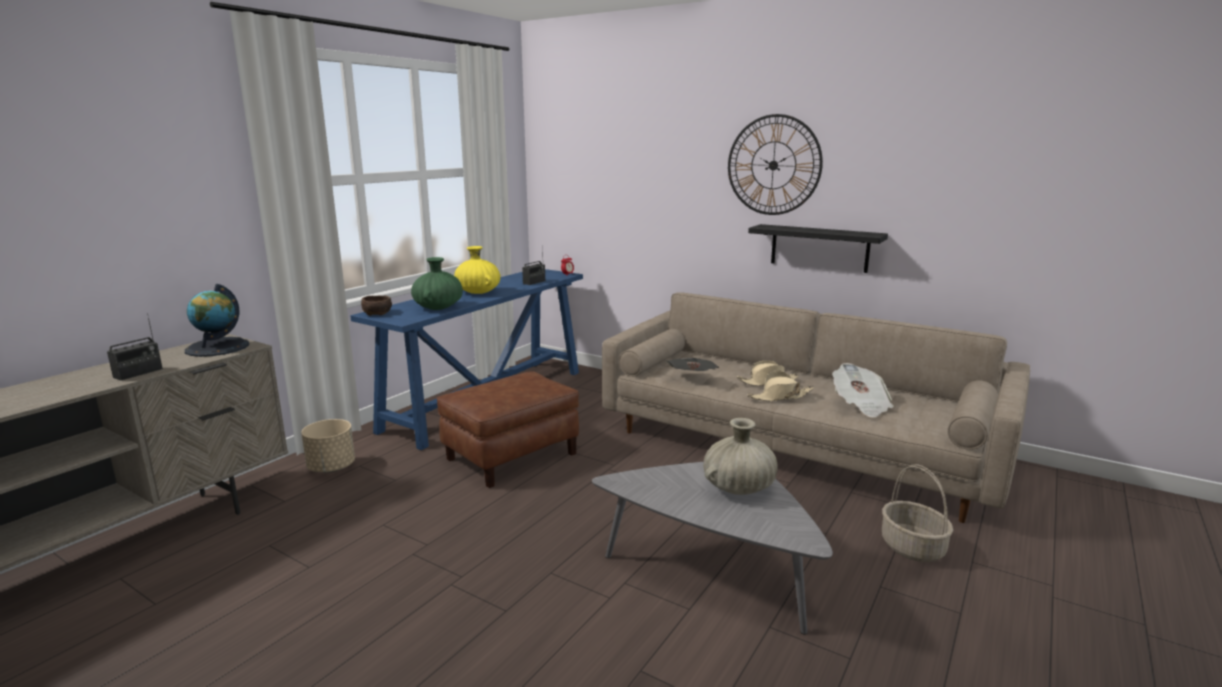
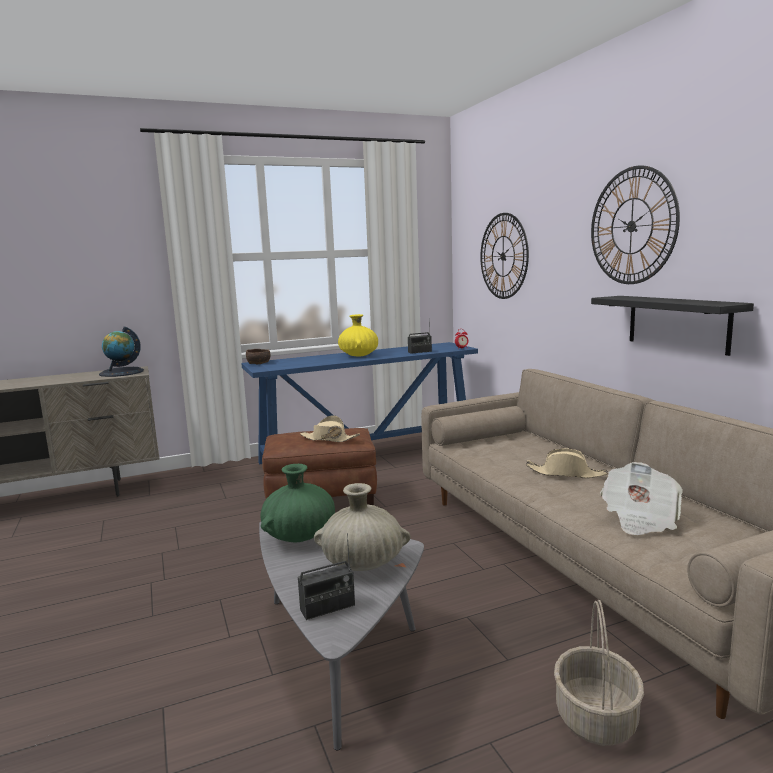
camera: 35 degrees right, 5 degrees down
(138, 373) = (55, 381): radio -> radio (327, 607)
(331, 467) = (203, 480): beige planter -> none
(438, 308) = (305, 363): green vase -> green vase (300, 536)
(610, 180) = (503, 256): none -> wall clock
(692, 379) = (489, 457): newspaper -> none
(780, 396) = (553, 490): beige hat -> beige hat (329, 439)

